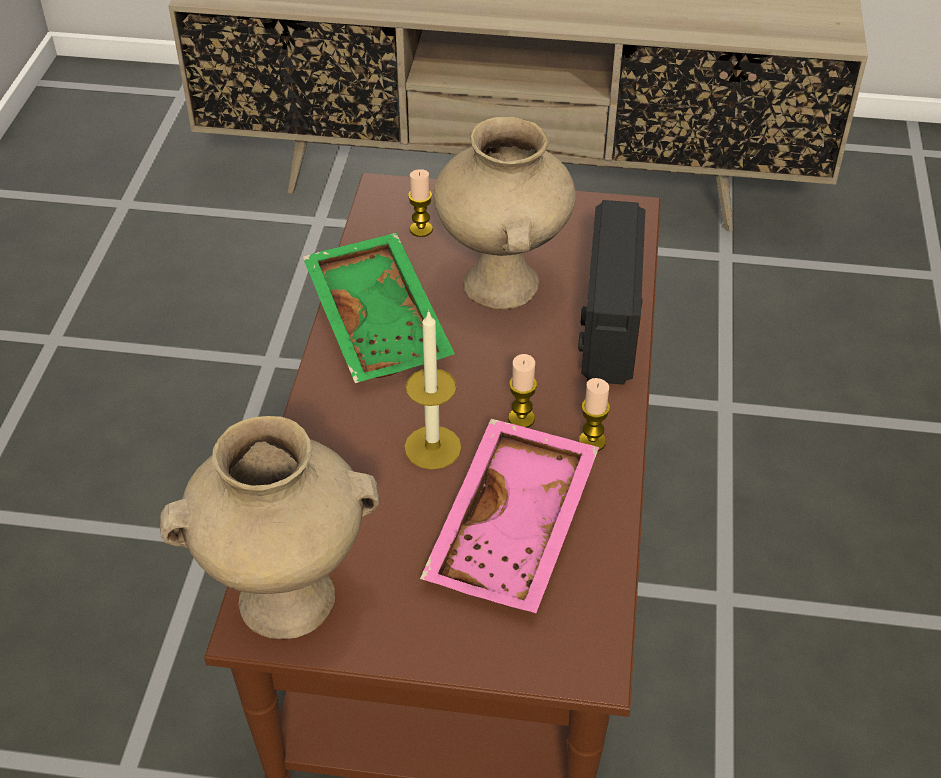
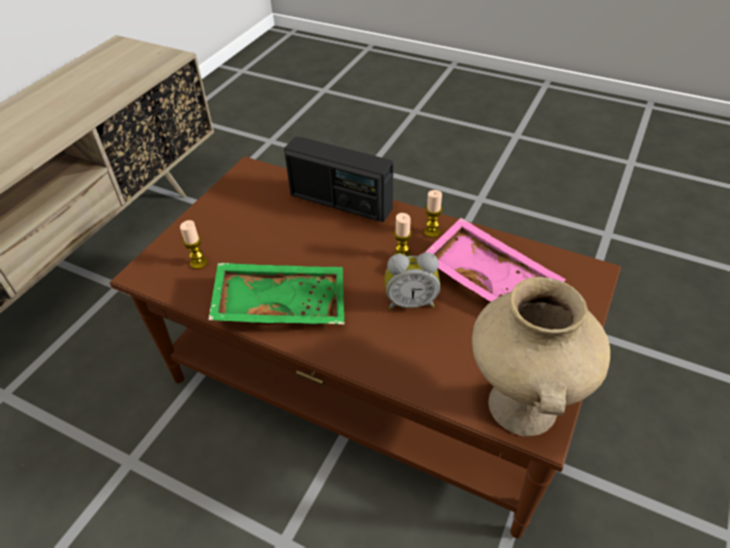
camera: 70 degrees left, 0 degrees up
(432, 447) = (410, 302): candle -> alarm clock
(503, 285) = (280, 236): beige vase -> none

